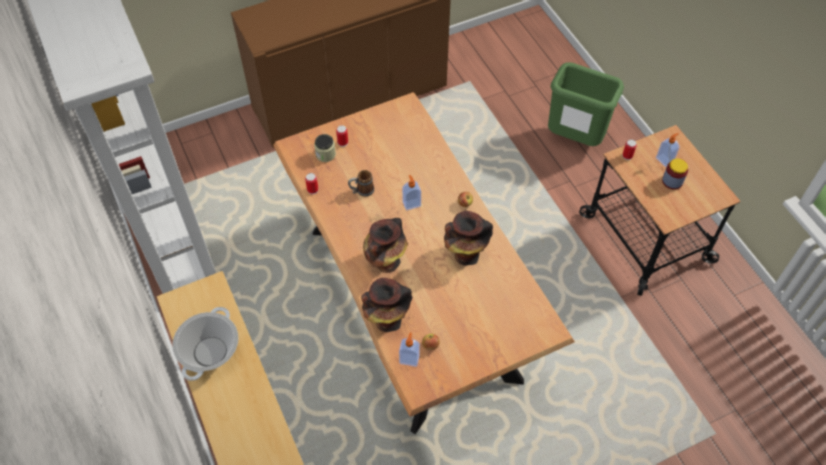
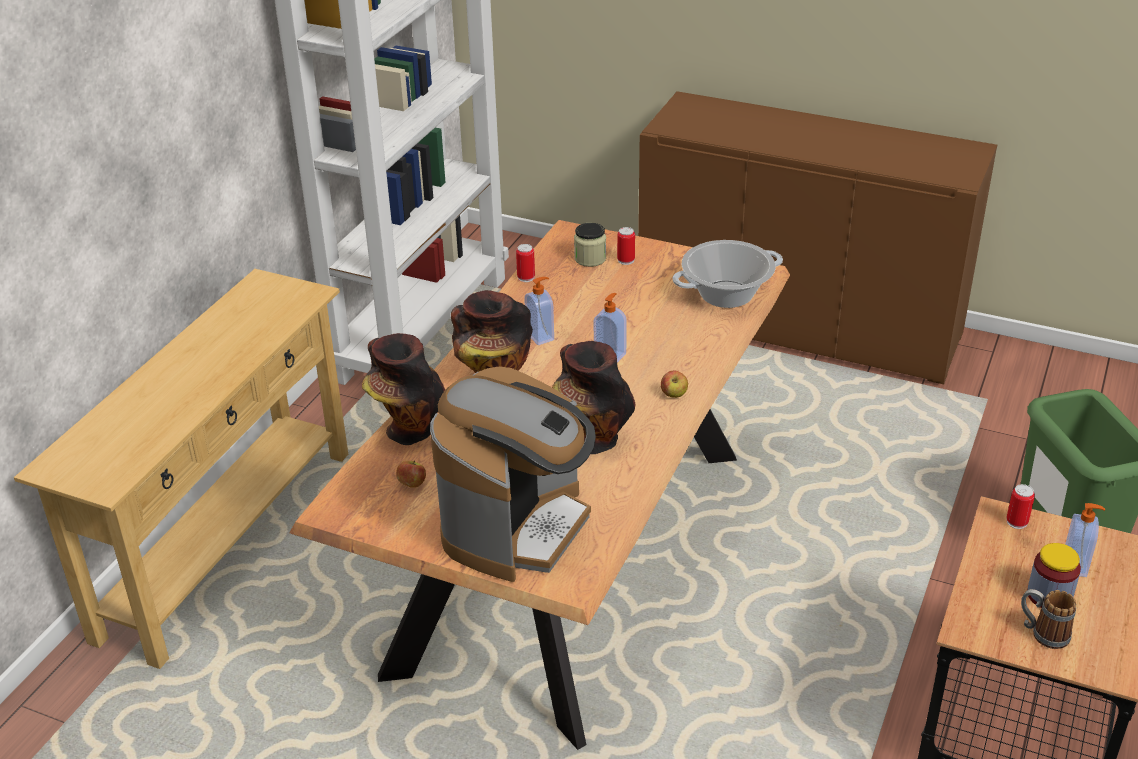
camera: 50 degrees right, 20 degrees down
(210, 352) = (220, 338): cooking pot -> cooking pot (727, 295)
(361, 191) = (574, 310): mug -> mug (1042, 633)
(409, 359) = (370, 478): soap dispenser -> soap dispenser (541, 336)
(499, 325) = (517, 527): none -> coffee machine

